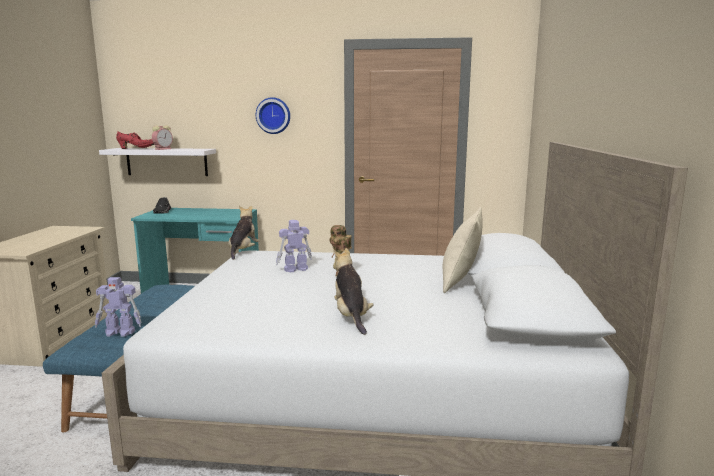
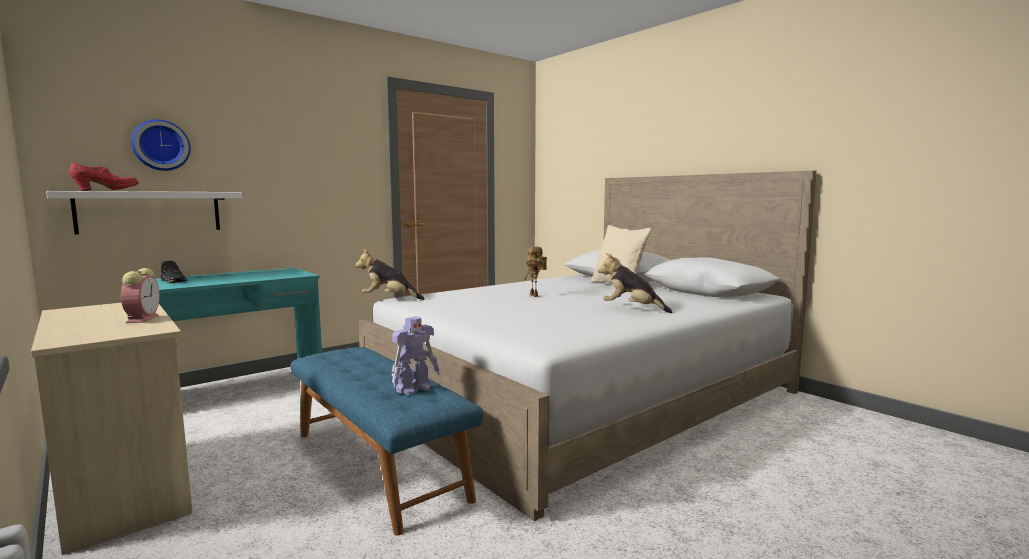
camera: 45 degrees left, 5 degrees down
(163, 149) = (160, 191): alarm clock -> alarm clock (143, 319)
(243, 251) = (389, 299): plush toy -> plush toy turned 45 degrees counterclockwise
(273, 115) = (310, 153): wall clock -> wall clock (161, 145)
(295, 269) = (488, 299): toy robot -> none

